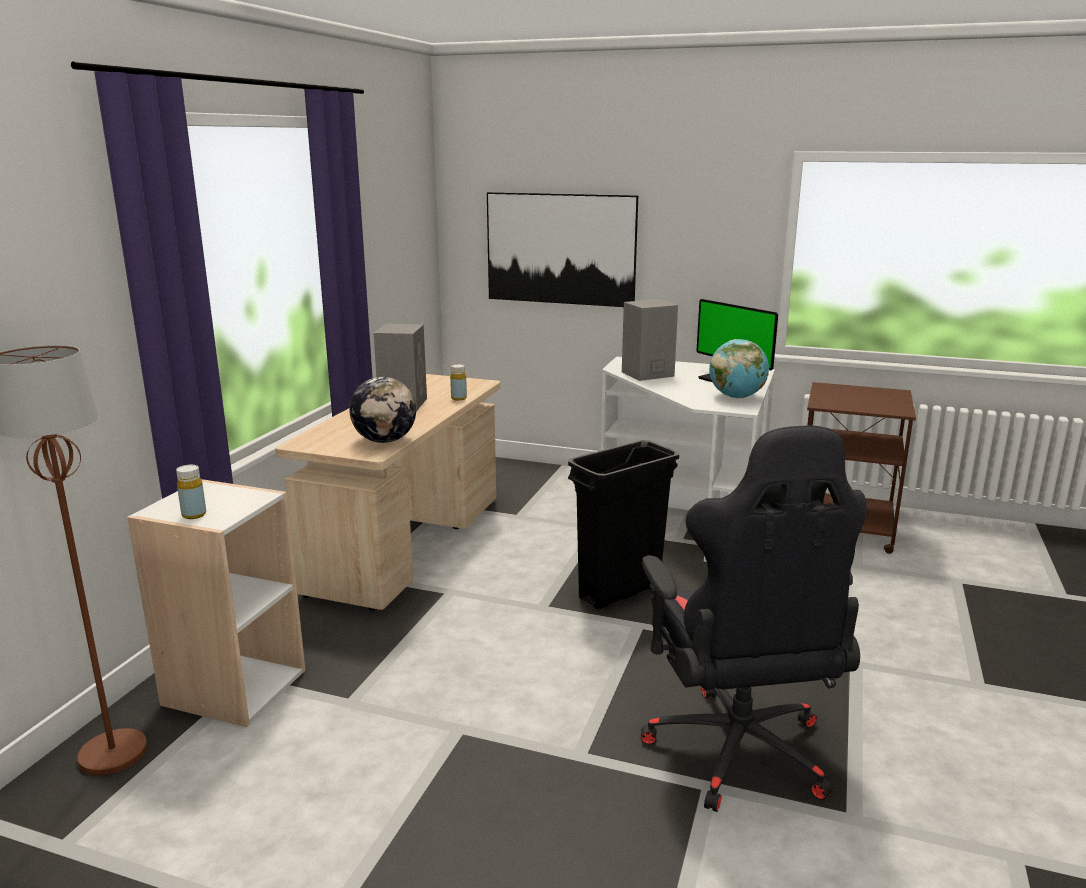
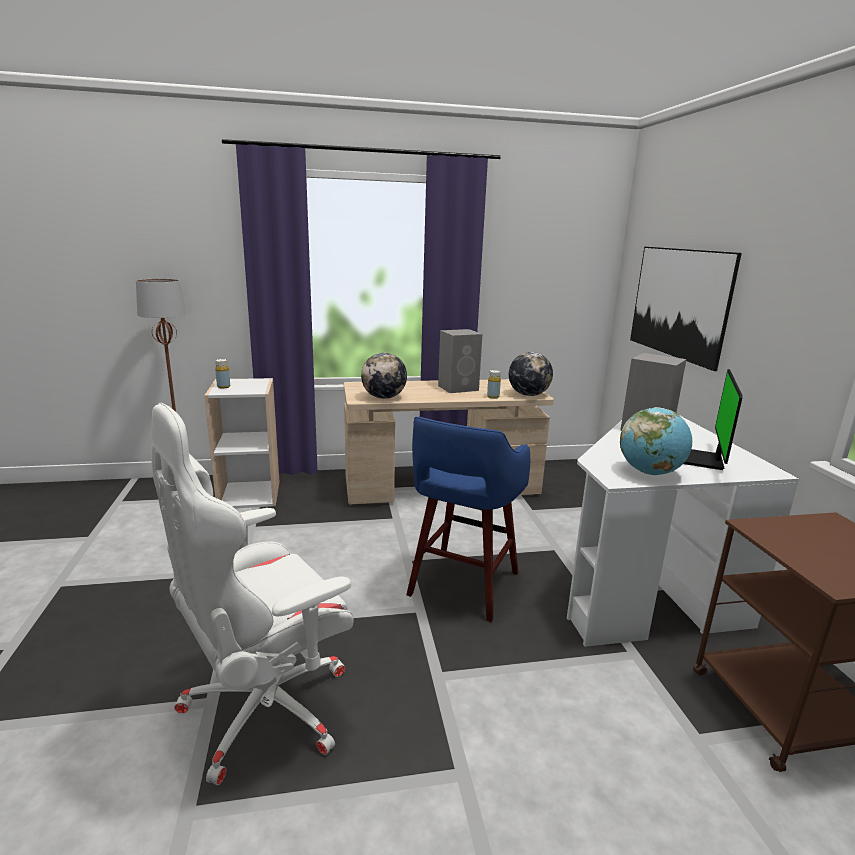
camera: 60 degrees right, 0 degrees up
(473, 385) = (528, 395): none -> globe
(619, 592) = (462, 586): black trash can -> blue stool
(737, 748) = (268, 707): black office chair -> white office chair

